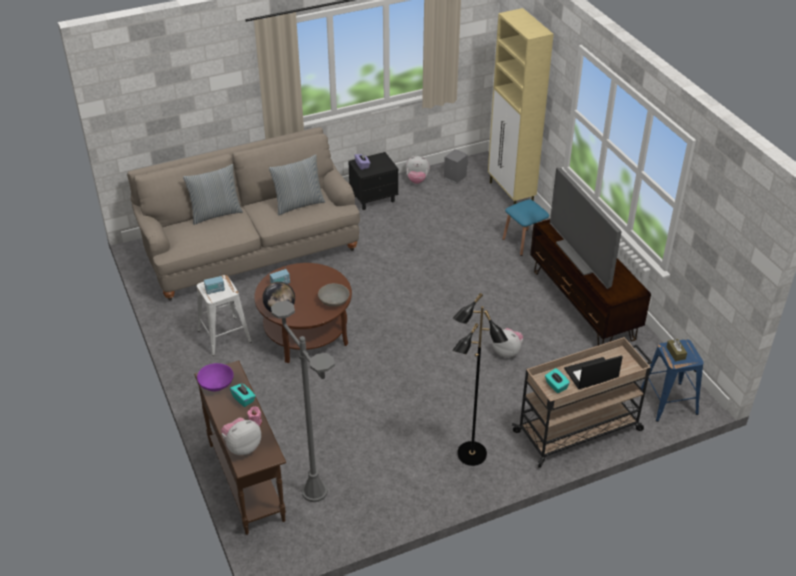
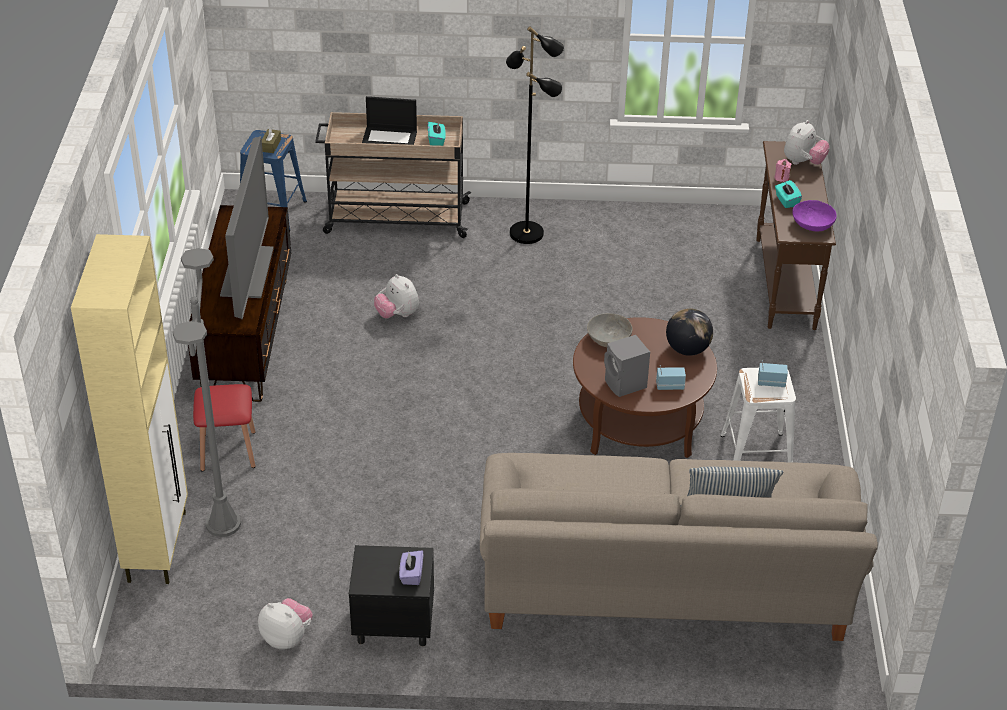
camera: 155 degrees left, 0 degrees up
(242, 447) = (803, 162): plush toy -> plush toy turned 45 degrees counterclockwise
(298, 204) = (583, 485): pillow -> none
(314, 492) = (714, 253): grey floor lamp -> grey floor lamp (223, 523)
(454, 176) = (215, 620): grey speaker -> grey speaker (626, 385)
(524, 242) = (228, 451): blue stool -> red stool

